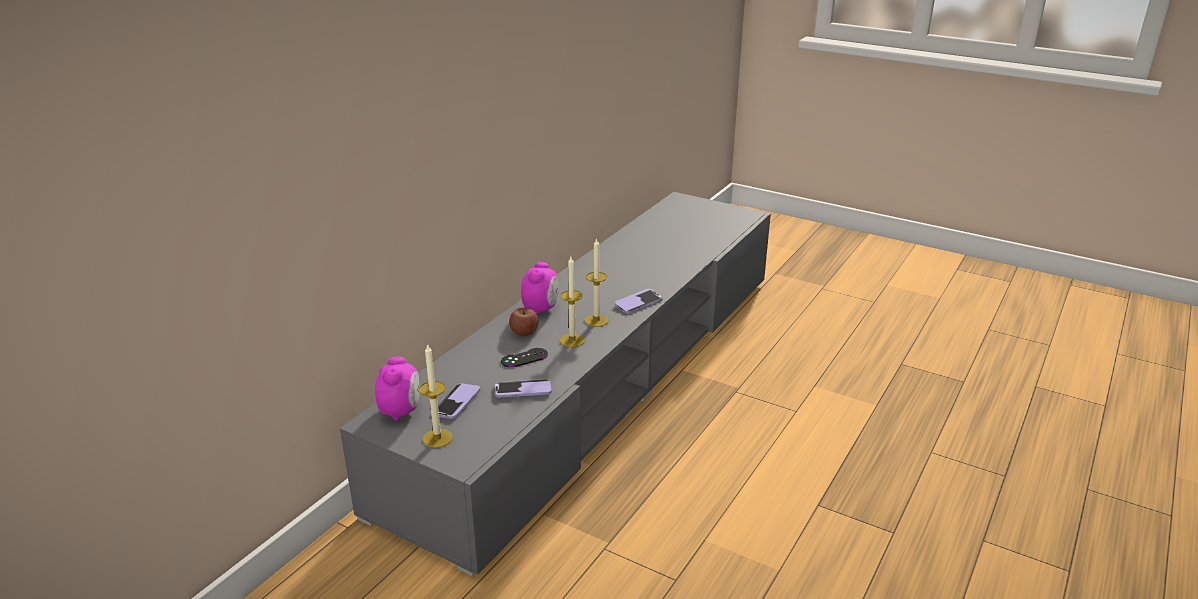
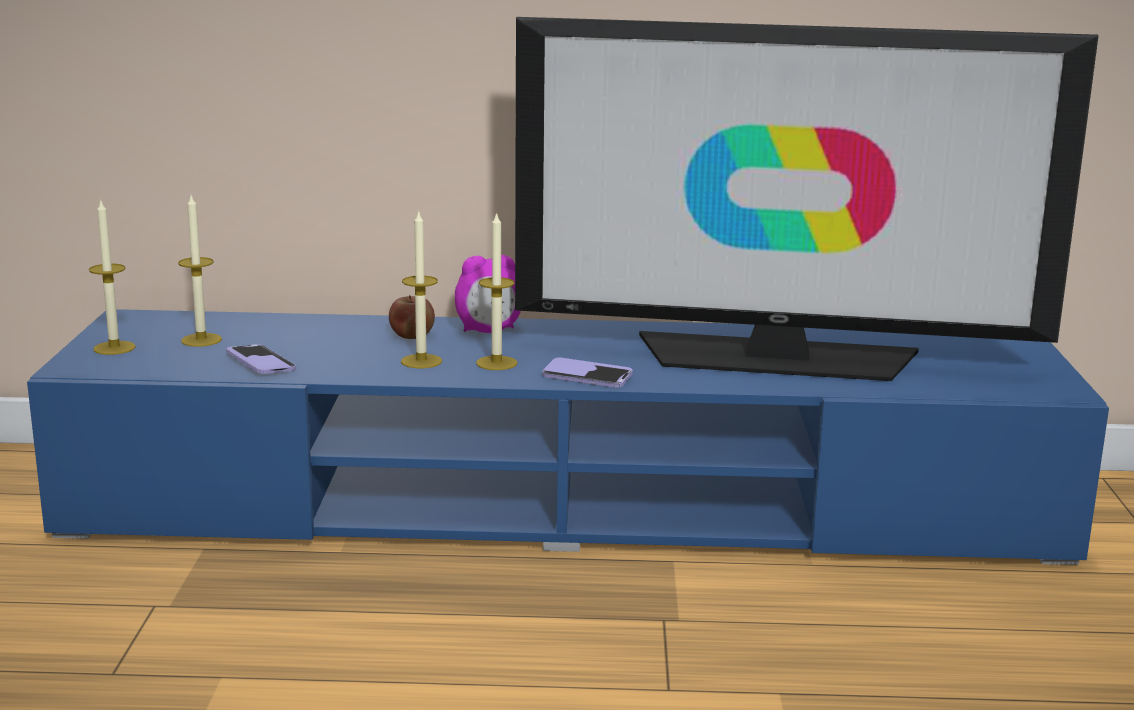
camera: 60 degrees right, 10 degrees down
(401, 411) = (161, 322): alarm clock -> none
(456, 402) = (201, 340): phone -> candle
(524, 358) = (343, 348): black game controller -> none
(599, 378) = (567, 507): grey tv stand -> blue tv stand
(657, 253) = (777, 358): none -> television

